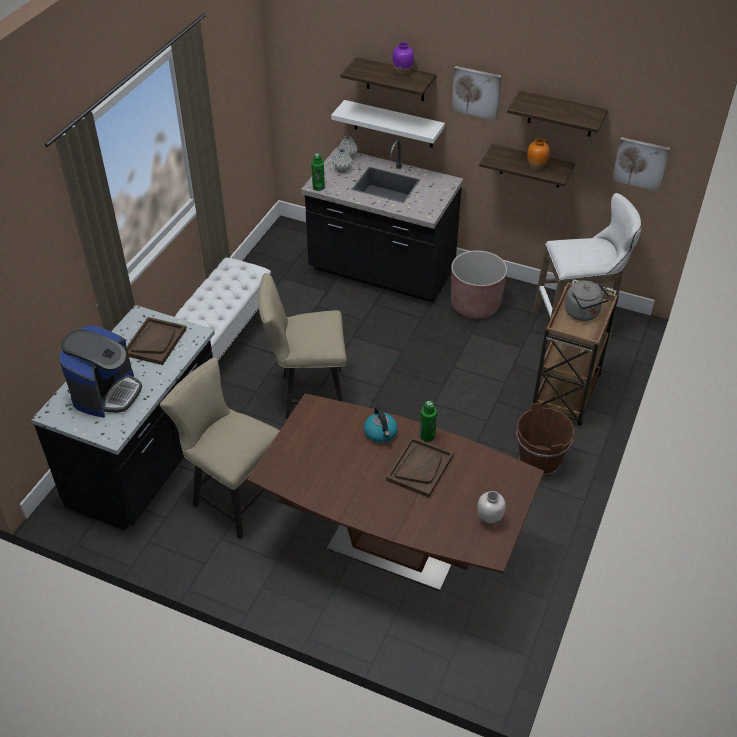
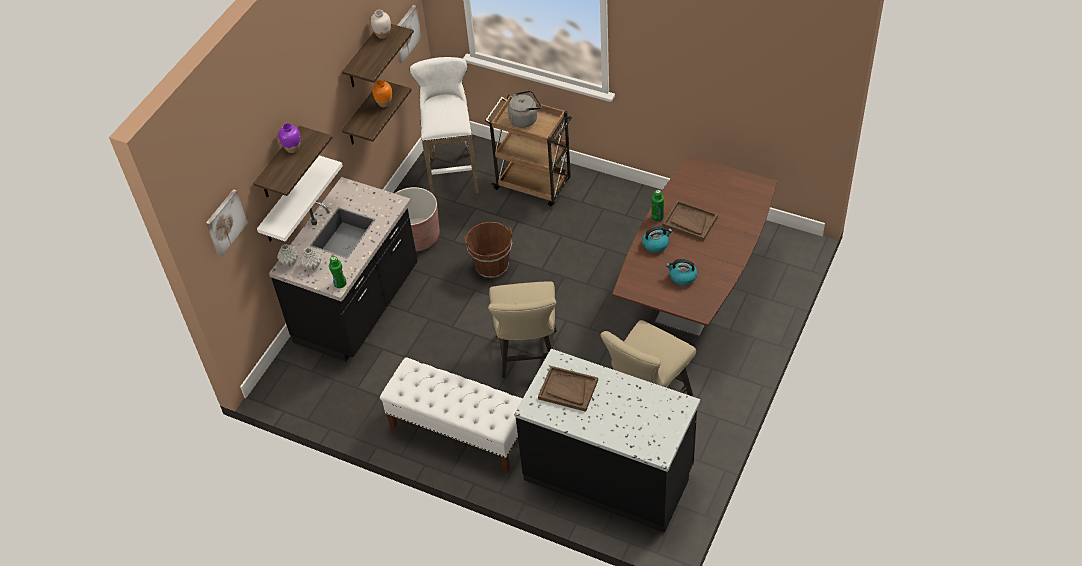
camera: 85 degrees left, 5 degrees up
(106, 393) = (633, 416): coffee machine -> none
(325, 457) = (682, 277): none -> kettle
(476, 92) = (322, 105): picture -> picture (225, 222)
(489, 520) = (735, 185): white vase -> white vase (383, 34)
(539, 461) = (606, 206): brown bucket -> brown bucket (492, 266)

